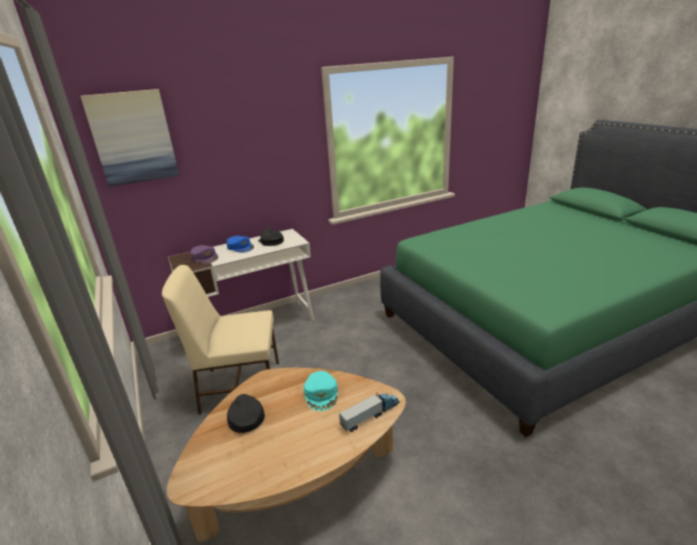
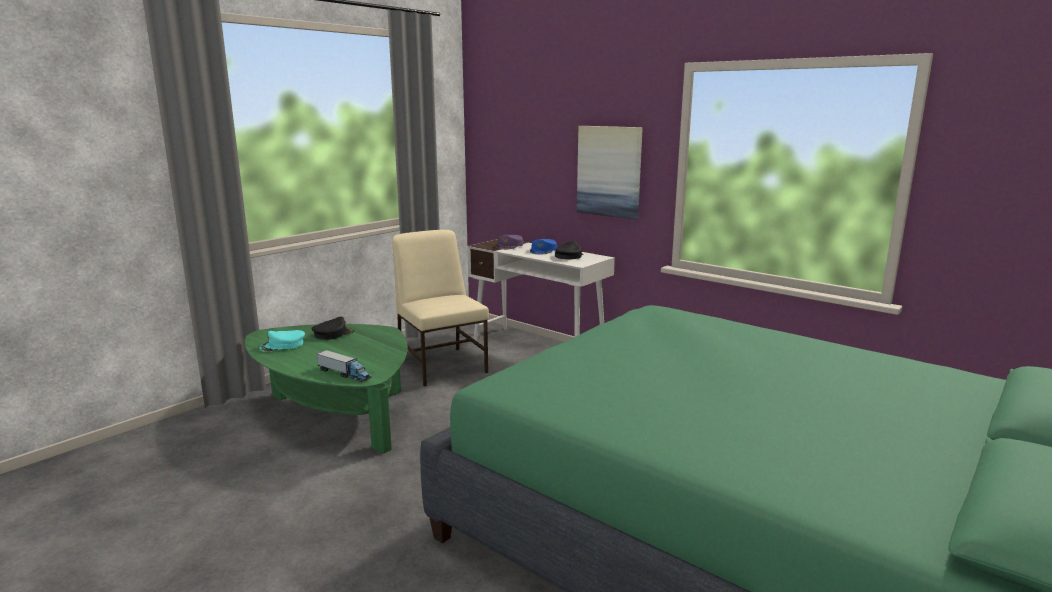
camera: 65 degrees right, 10 degrees down
(133, 137) = (502, 119): picture -> picture (609, 171)
(298, 479) = (336, 416): brown coffee table -> green coffee table
(321, 394) = (369, 352): turquoise cap -> turquoise cap (283, 345)

